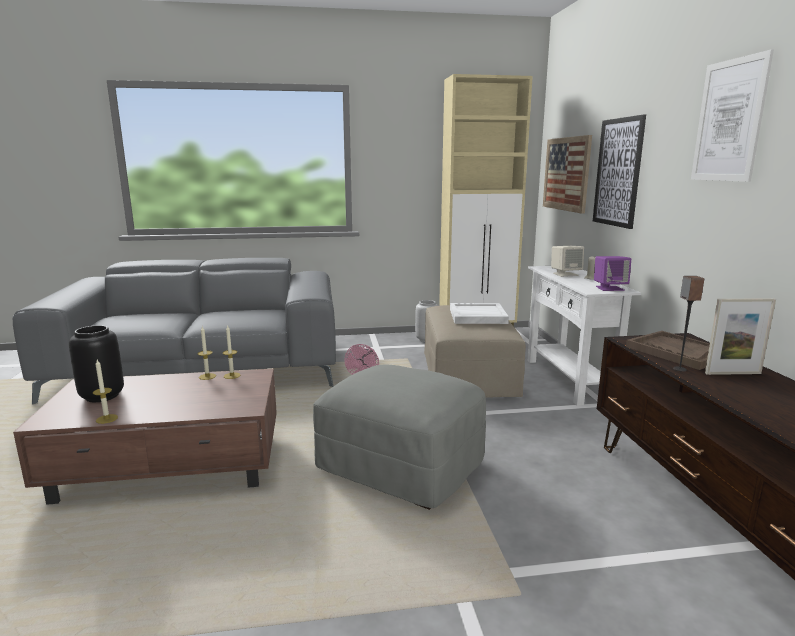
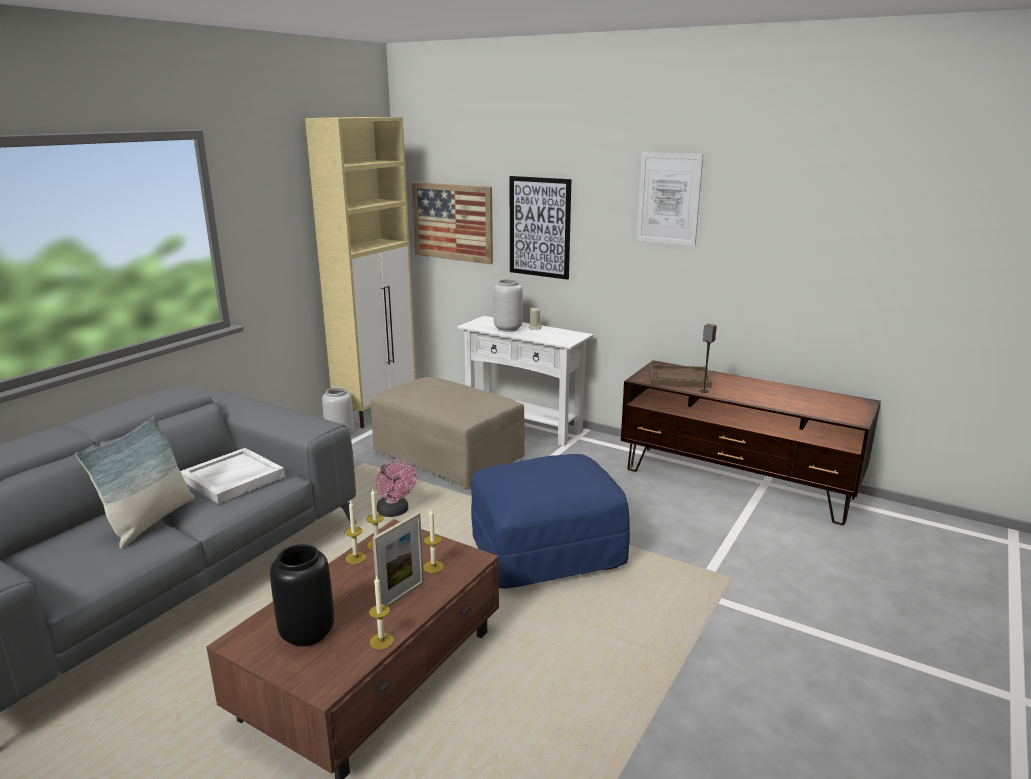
camera: 50 degrees left, 5 degrees up
(179, 319) = (150, 521): none -> pillow
(221, 400) = (433, 567): none -> candle
(402, 466) = (547, 552): grey ottoman -> blue ottoman
(477, 316) = (453, 392): white tray -> white tray (232, 479)
(565, 274) = (508, 328): beige speaker -> grey vase
(609, 288) = (569, 336): purple speaker -> none
(733, 373) = (726, 384): picture frame -> picture frame (401, 596)

